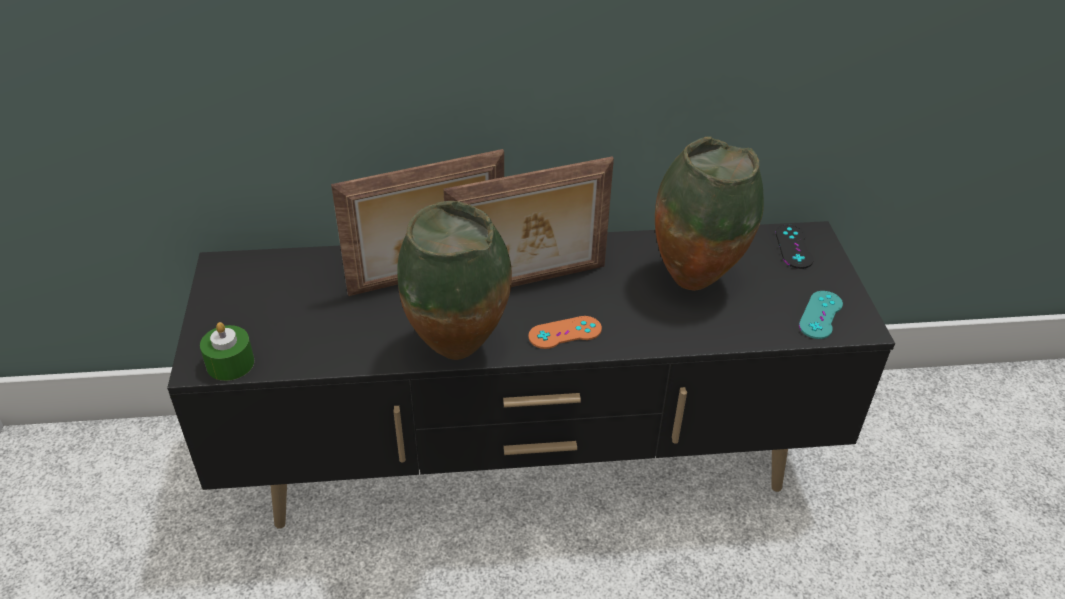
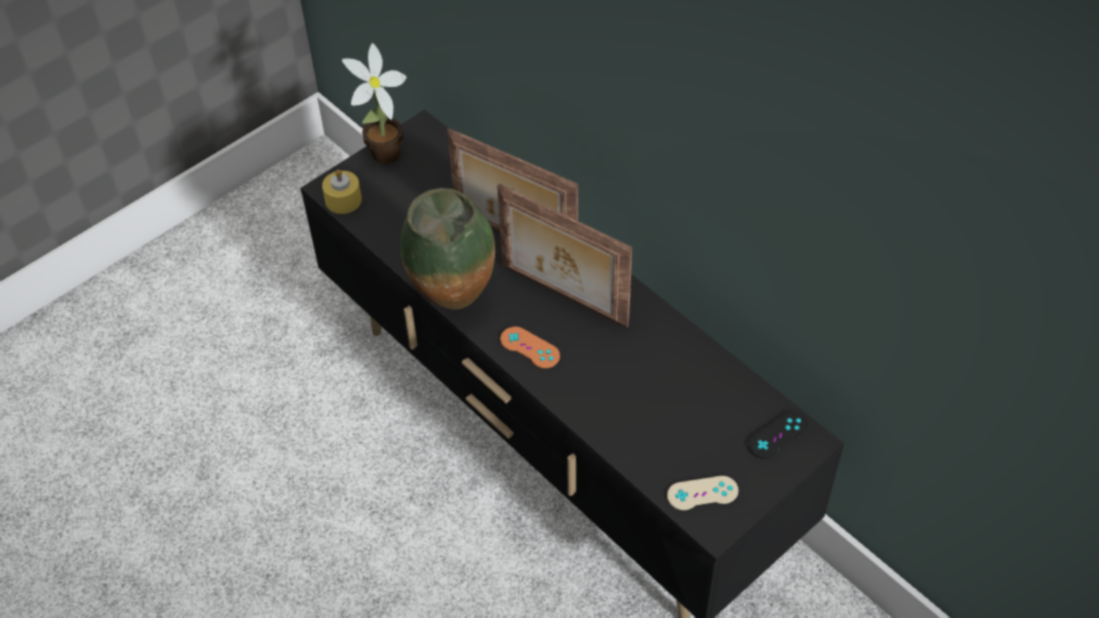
camera: 55 degrees right, 10 degrees up
(216, 308) = (382, 157): none -> potted plant
(230, 363) = (343, 200): green candle -> yellow candle
(695, 282) = (664, 393): vase -> none
(820, 315) = (702, 493): turquoise game controller -> beige game controller

